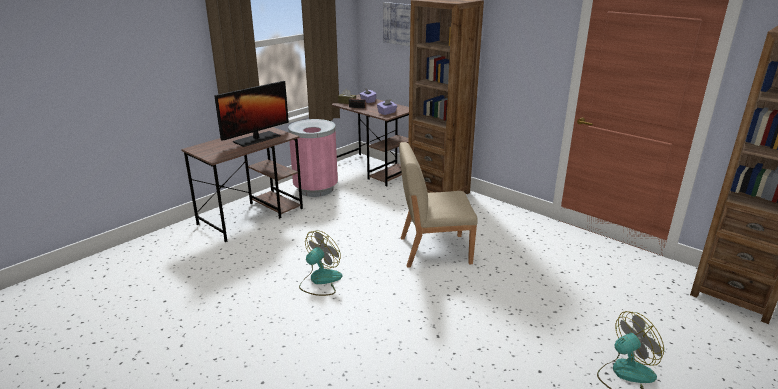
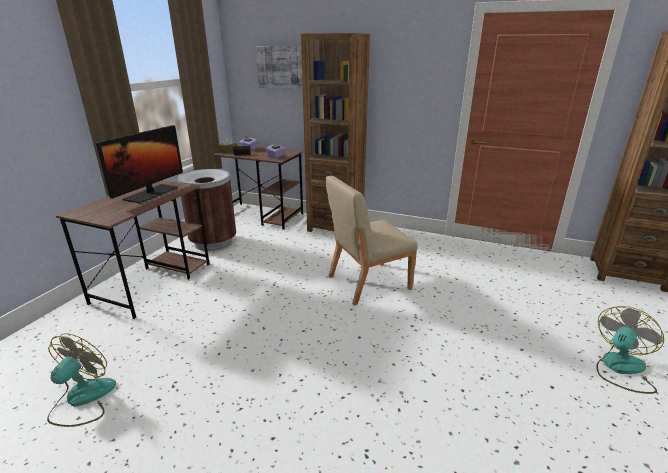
camera: 20 degrees left, 0 degrees up
(316, 189) = (213, 242): pink trash can -> brown trash can
(320, 281) = (272, 341): fan -> fan (82, 400)

